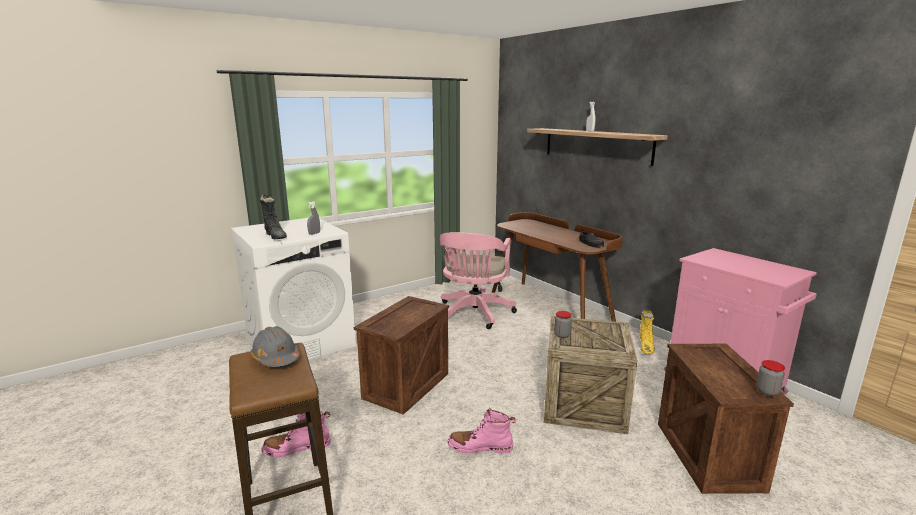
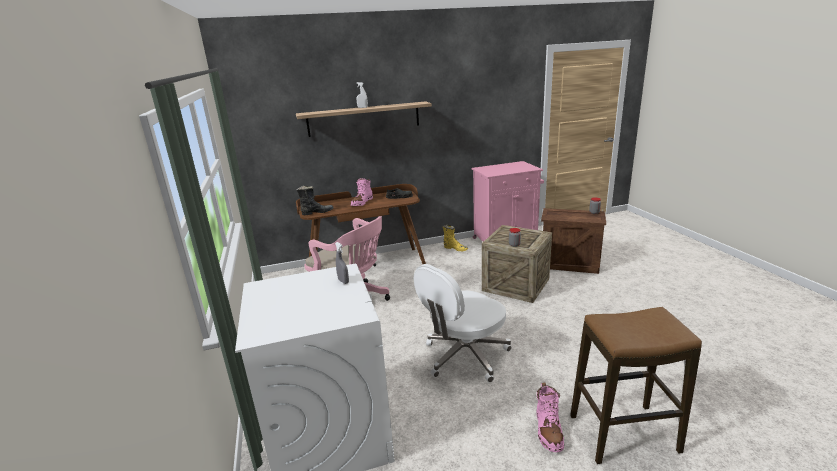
camera: 70 degrees left, 5 degrees up
(276, 236) = (335, 306): black boot -> black boot (317, 212)
(276, 358) = (620, 324): grey hard hat -> none
(406, 385) = (464, 356): crate -> white office chair
(480, 447) = (556, 331): pink boot -> pink boot (362, 203)

